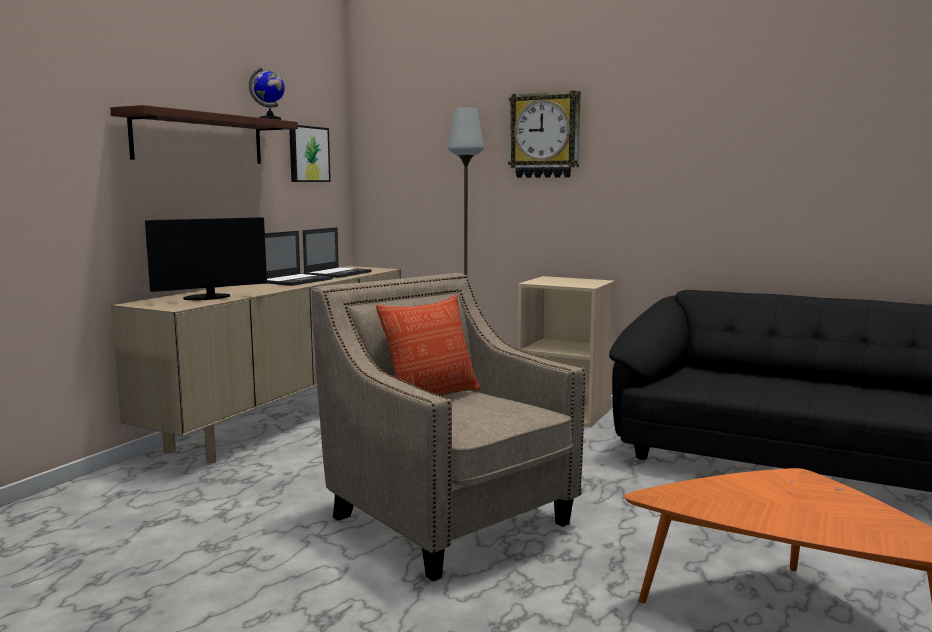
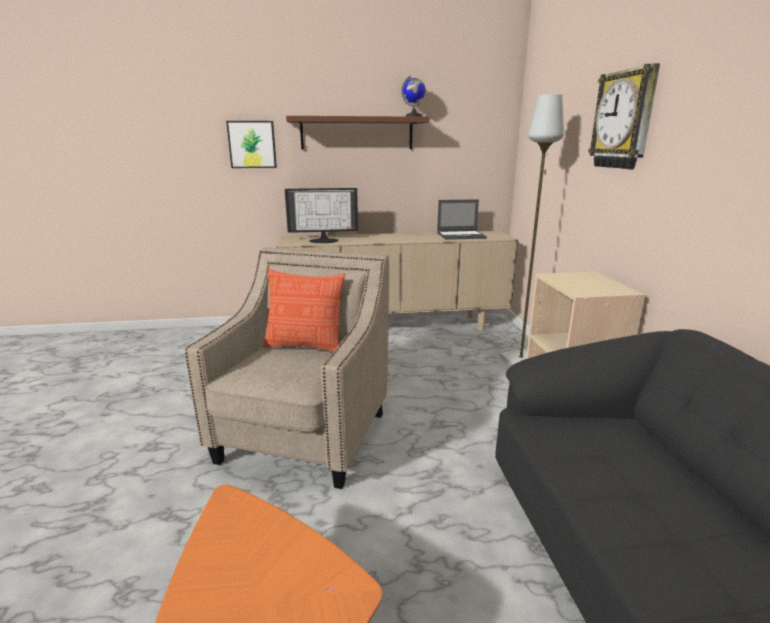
camera: 55 degrees right, 10 degrees up
(207, 298) = (324, 240): monitor -> monitor turned 150 degrees clockwise
(295, 280) = (414, 236): laptop -> none
(308, 154) = (464, 140): picture -> picture (252, 144)

